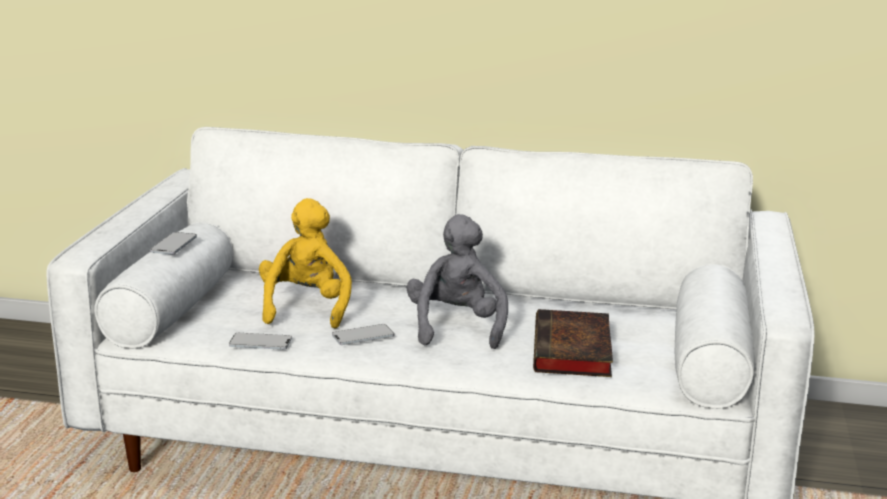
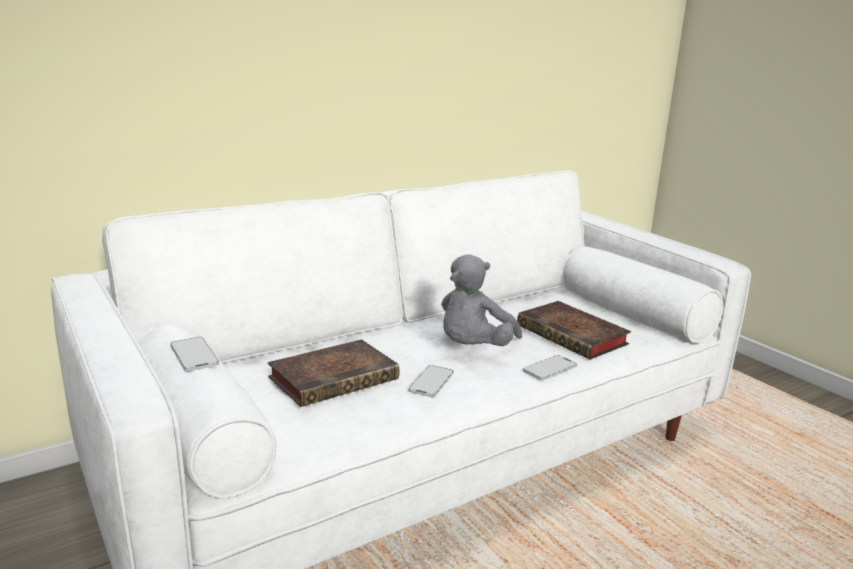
camera: 45 degrees left, 0 degrees up
(260, 343) = (366, 425): phone -> phone (550, 369)
(306, 308) = (336, 378): yellow plush toy -> book
(456, 328) = (473, 348): grey plush toy -> grey plush toy turned 105 degrees counterclockwise

